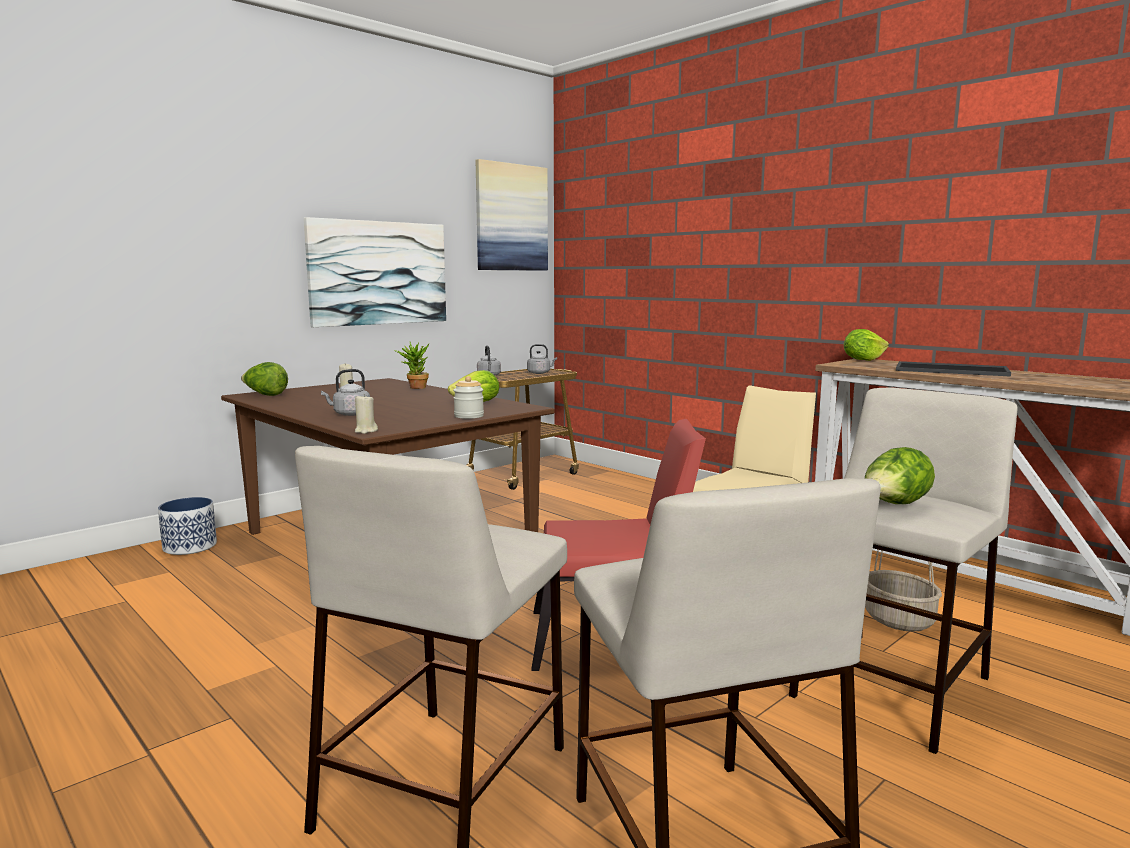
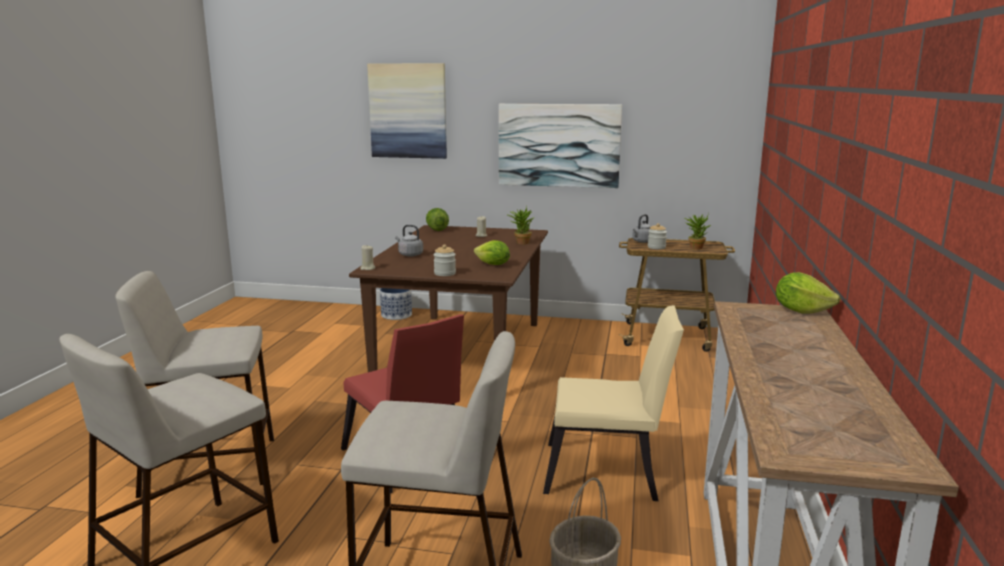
camera: 55 degrees right, 5 degrees up
(511, 217) = (706, 94): picture -> picture (408, 111)
(514, 377) = (656, 247): none -> jar
(540, 373) = (695, 247): grey kettle -> potted plant
(894, 505) = (389, 425): lettuce -> none
(952, 370) = (795, 349): tray -> none

